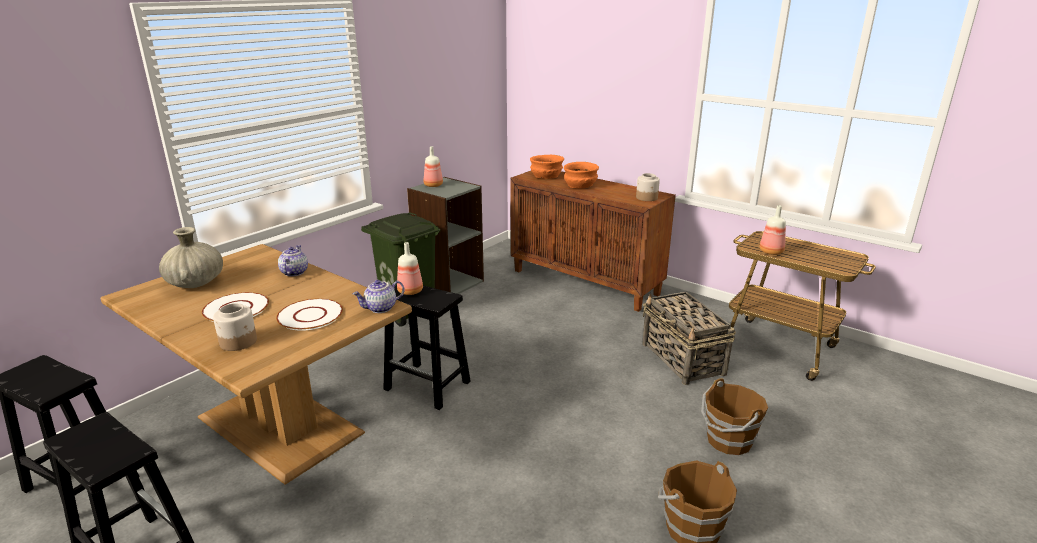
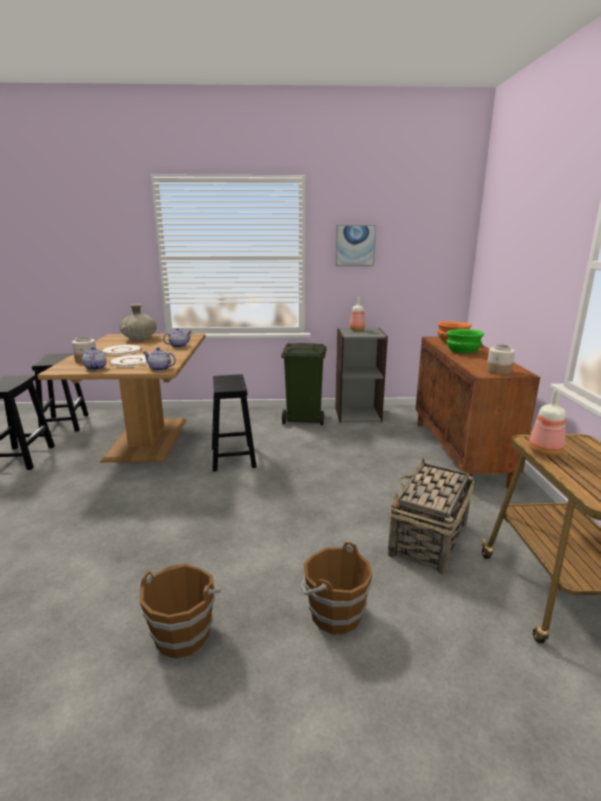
camera: 50 degrees right, 5 degrees down
(295, 344) = (95, 368): none -> teapot
(410, 83) = (355, 245): none -> picture
(410, 291) = (229, 379): bottle -> none
(580, 185) = (462, 351): orange bowl -> green bowl

